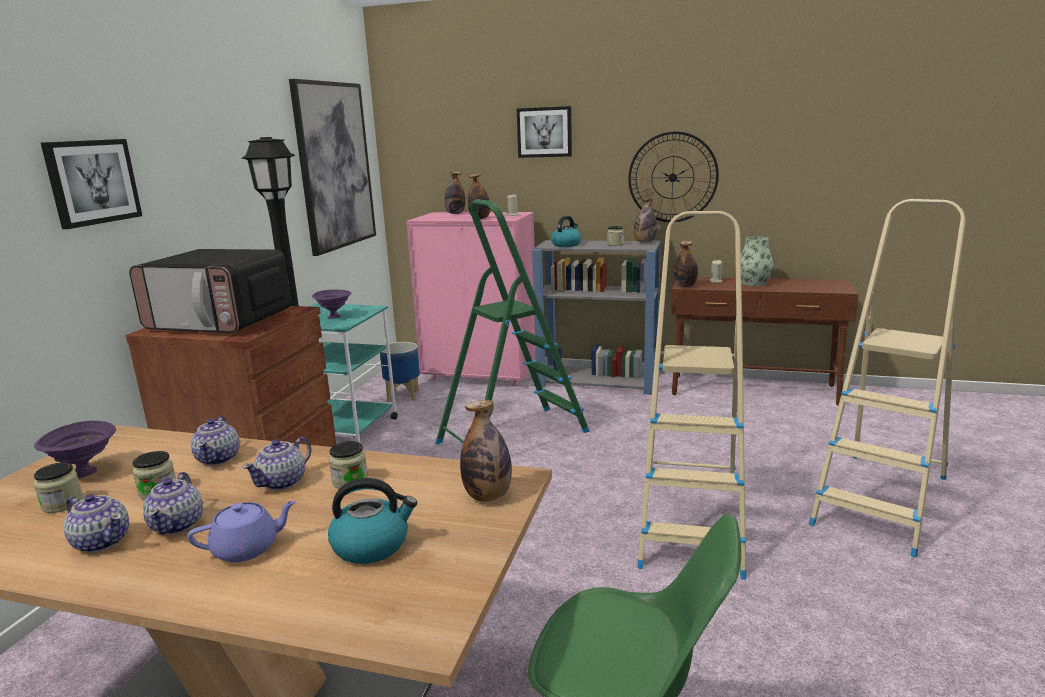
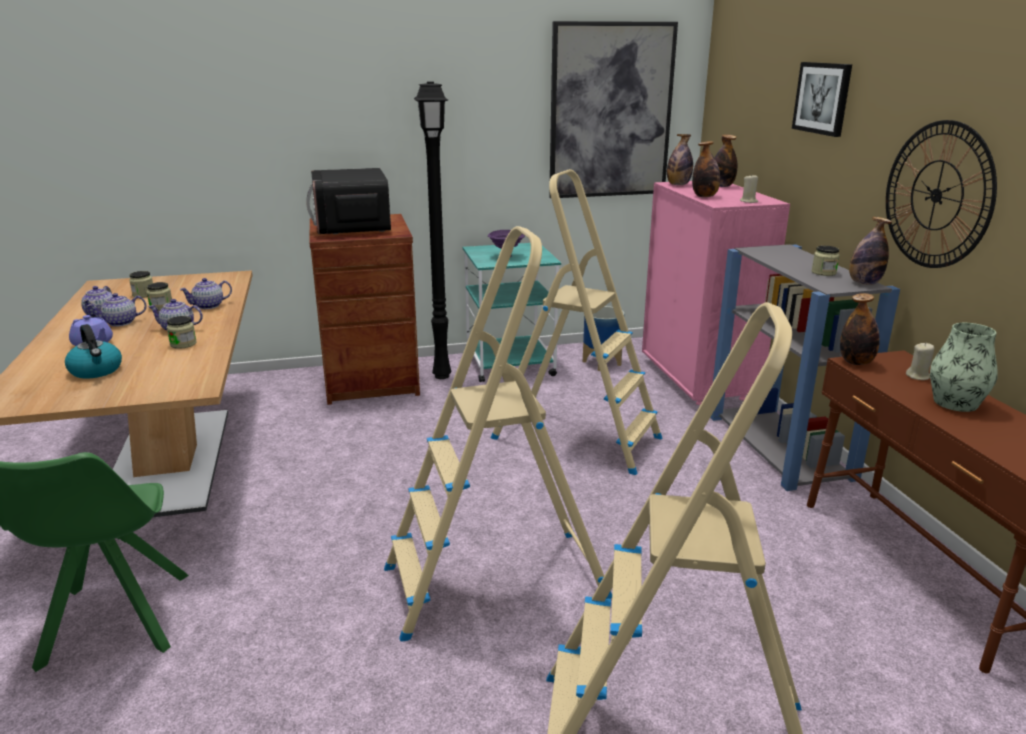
camera: 60 degrees right, 5 degrees up
(86, 472) = (182, 286): purple bowl -> none
(92, 182) = (303, 106): picture -> none
(488, 496) = (167, 386): bottle -> bottle (678, 185)
(514, 437) = (577, 438): green step ladder -> beige step ladder
(566, 244) = (778, 255): kettle -> none

